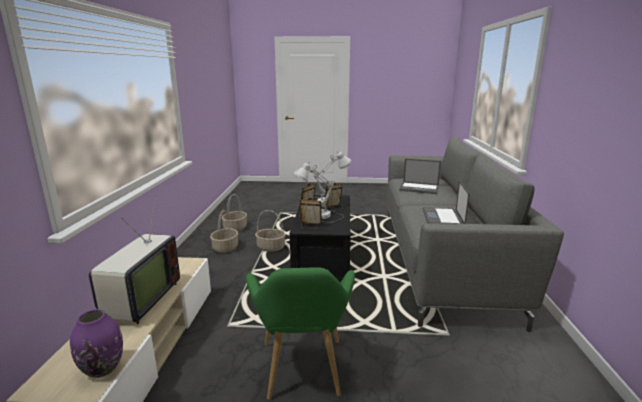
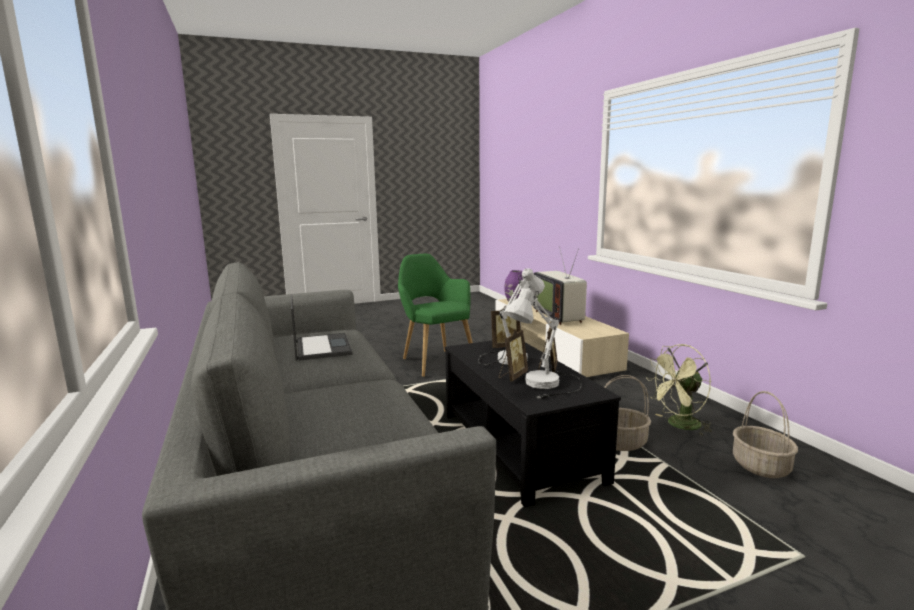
camera: 155 degrees right, 5 degrees down
(225, 248) = (679, 425): basket -> green fan
(419, 188) = (360, 406): laptop -> none

